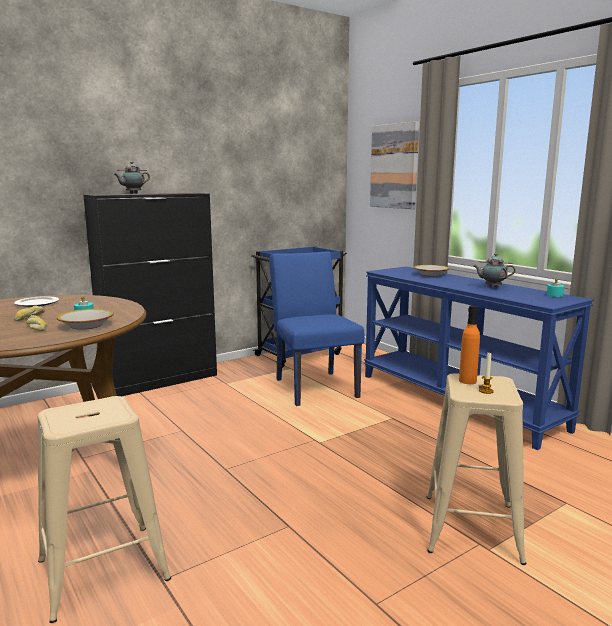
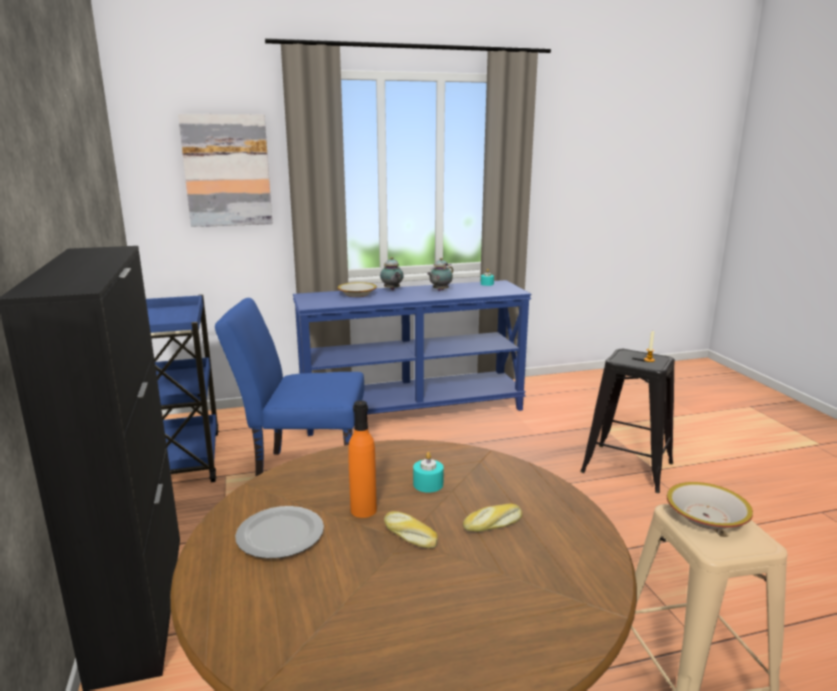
camera: 70 degrees left, 5 degrees up
(87, 325) = (498, 481): bowl -> bowl (705, 516)
(132, 193) = (66, 273): teapot -> teapot (392, 289)
(467, 381) = (628, 360): orange bottle -> orange bottle (363, 510)
(471, 527) = (626, 467): beige stool -> black stool

